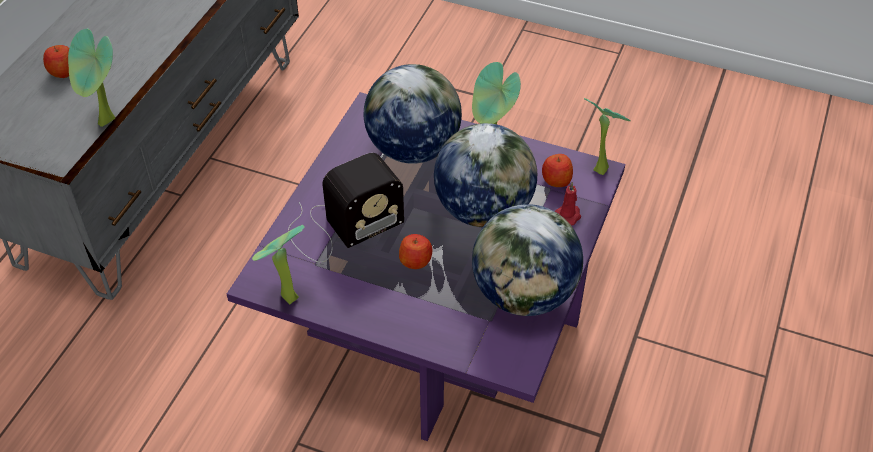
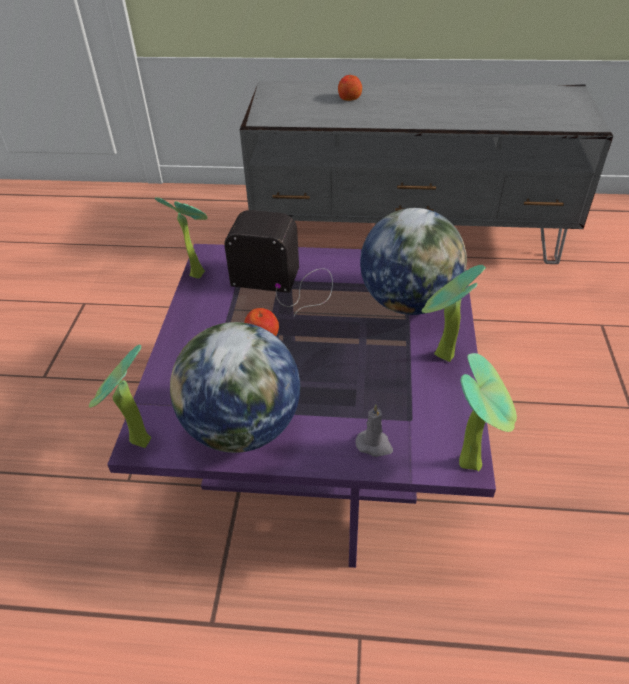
camera: 75 degrees right, 5 degrees down
(107, 123) = (306, 126): potted plant -> potted plant (136, 444)
(341, 227) = (286, 282): radio -> radio turned 150 degrees clockwise
(483, 210) = (350, 370): globe -> none
(556, 180) = (427, 422): apple -> none
(568, 215) = (374, 445): red candle -> grey candle

